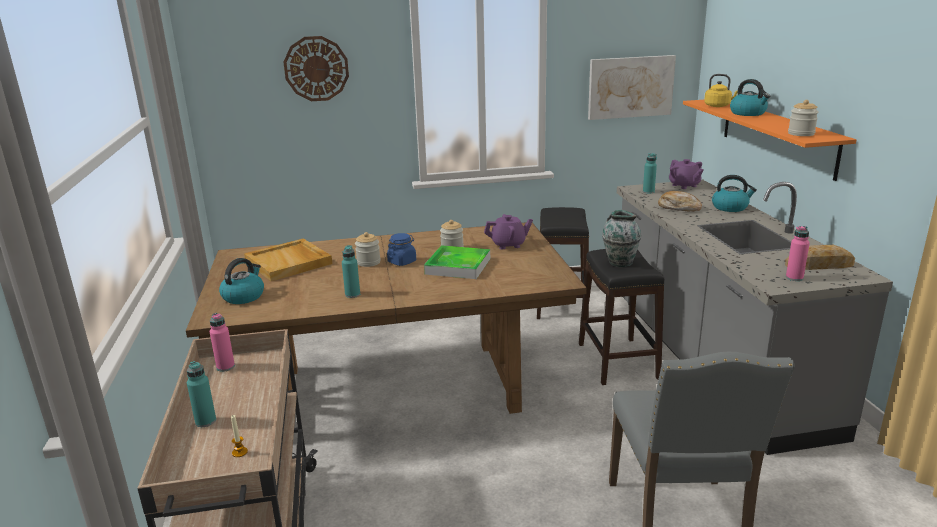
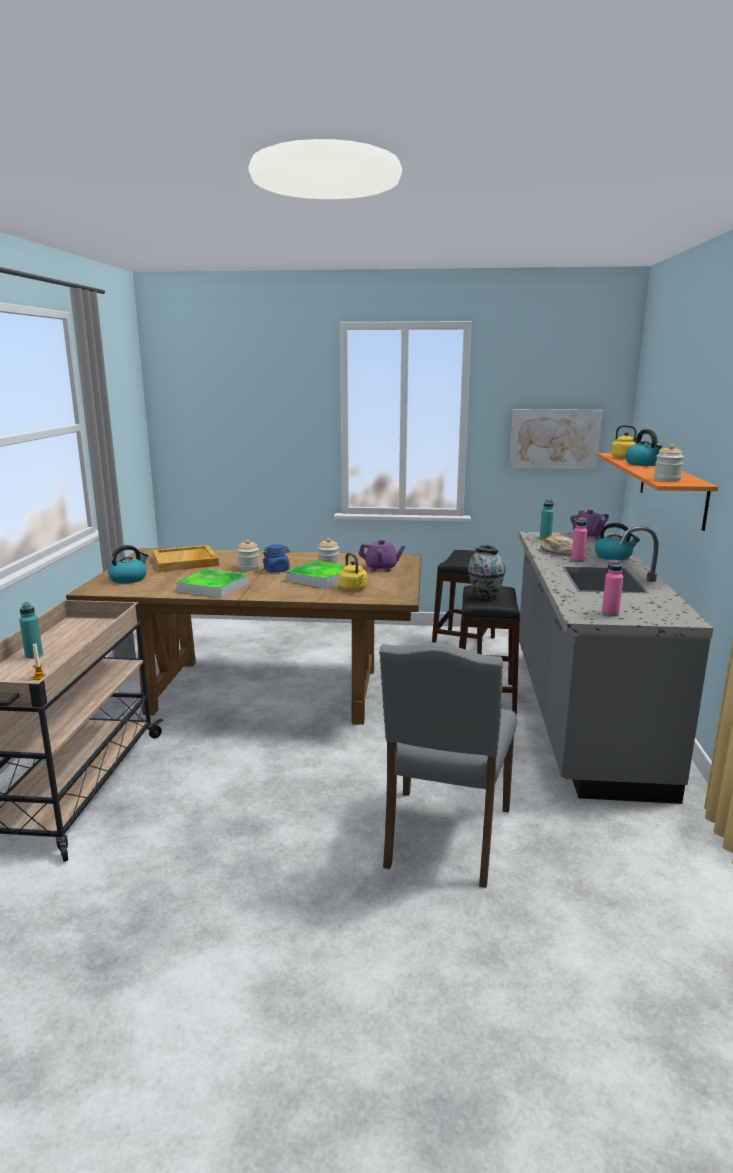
camera: 15 degrees right, 5 degrees down
(225, 367) = (80, 624): pink bottle -> pink bottle (577, 560)
(316, 69) = (255, 403): wall clock -> none
(352, 294) = (213, 587): turquoise bottle -> tray
(504, 275) = (354, 589): none -> yellow kettle
(819, 265) = (649, 607): bread -> none

